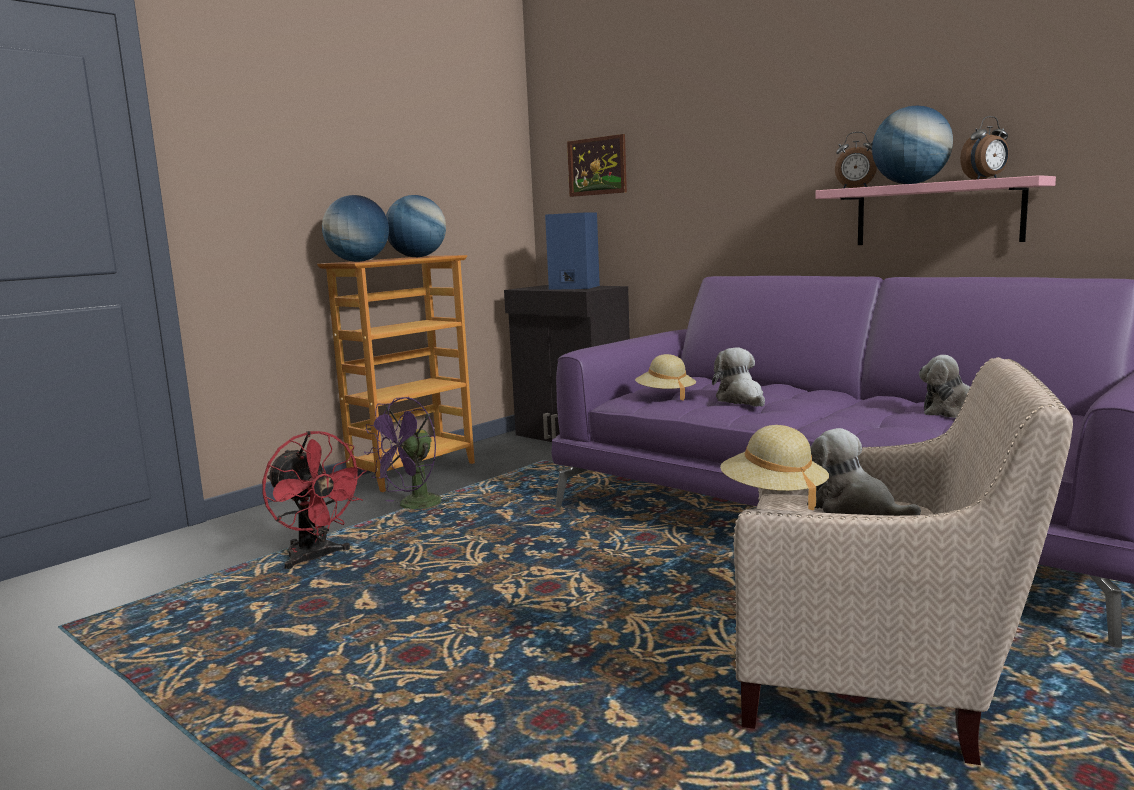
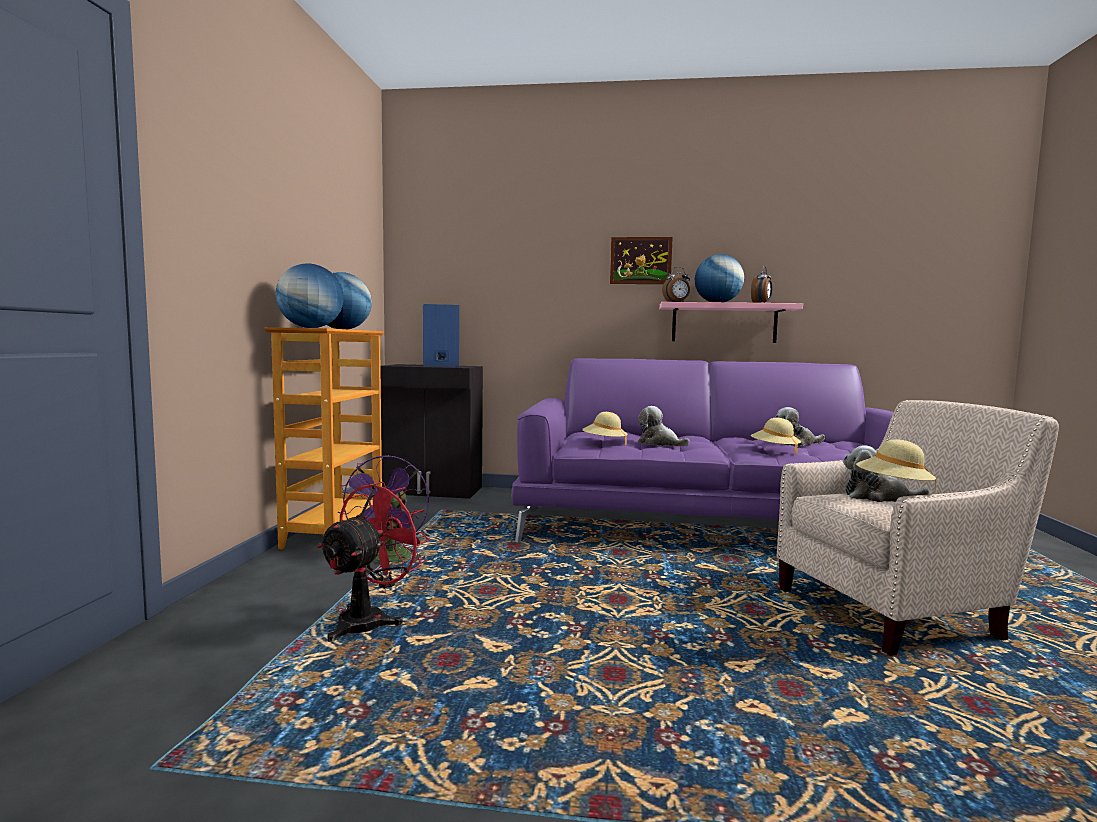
camera: 35 degrees left, 5 degrees down
(316, 558) = (370, 620): red fan -> red fan turned 75 degrees counterclockwise
(597, 166) = (455, 270): picture -> picture (640, 260)
(877, 422) = (774, 450): none -> beige hat

